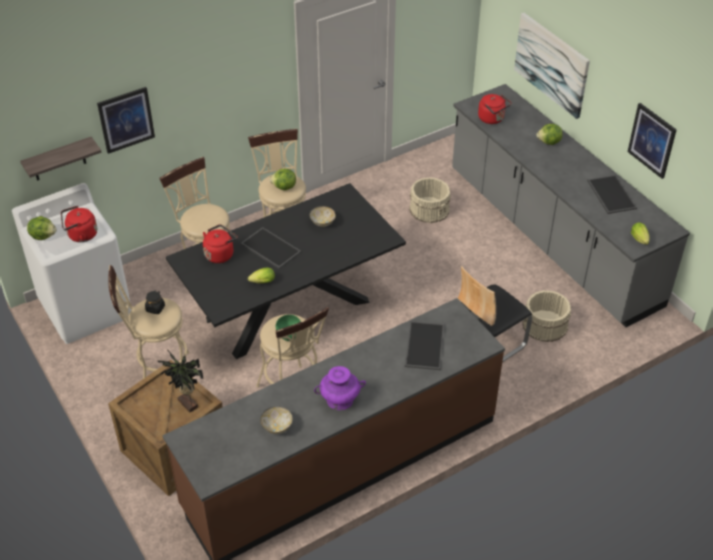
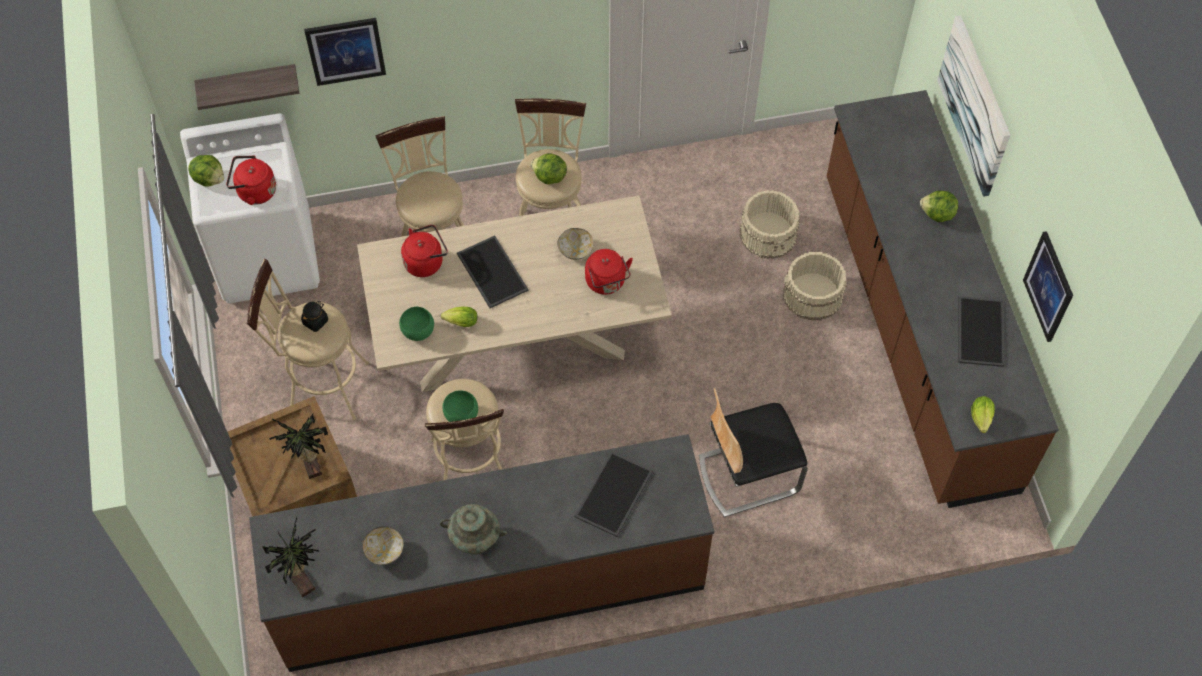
camera: 20 degrees right, 15 degrees up
(223, 463) = (303, 581): none -> potted plant
(234, 295) = (418, 332): none -> green bowl
(290, 309) = (517, 338): black dining table -> beige dining table
(340, 400) = (475, 539): purple vase -> turquoise vase
(492, 119) = (876, 149): red kettle -> red kettle (606, 283)
(545, 325) = (839, 470): beige bucket -> beige bucket (812, 296)
(551, 237) = (915, 332): grey counter -> brown counter

